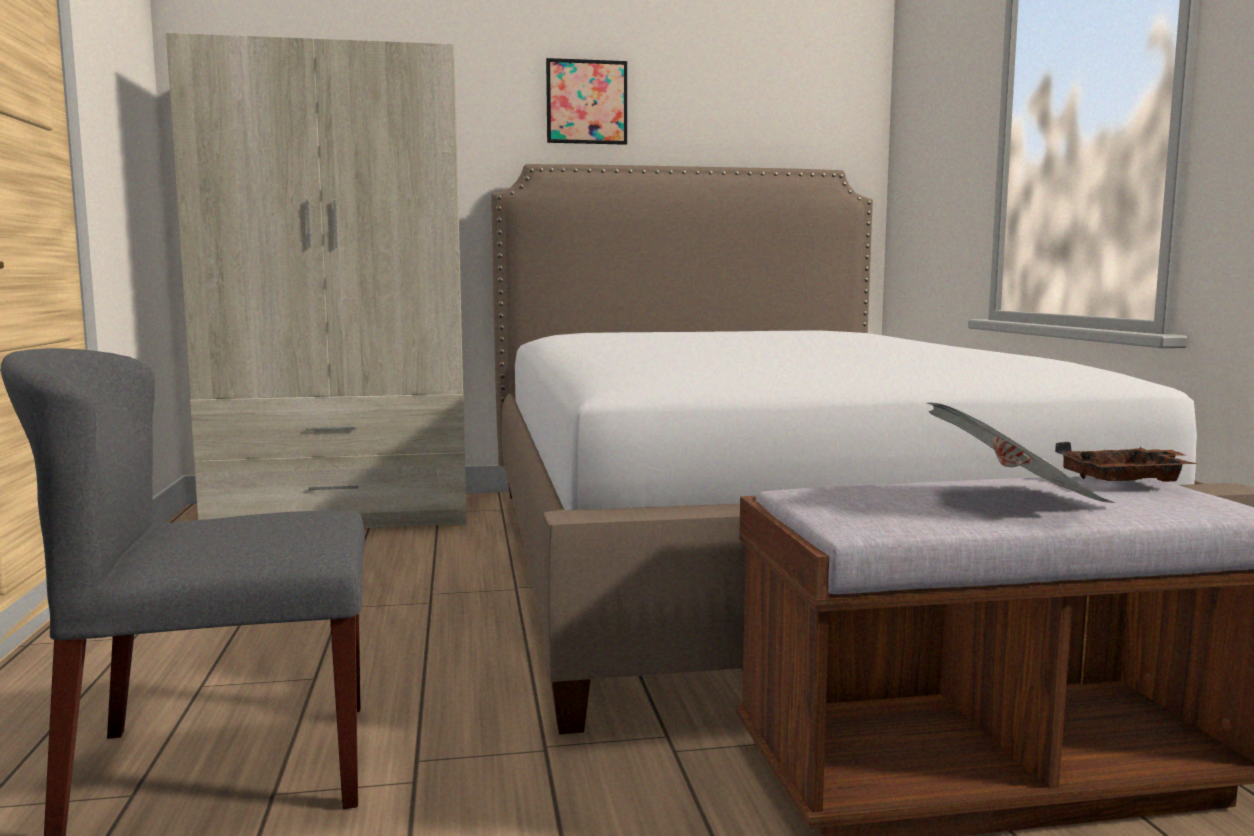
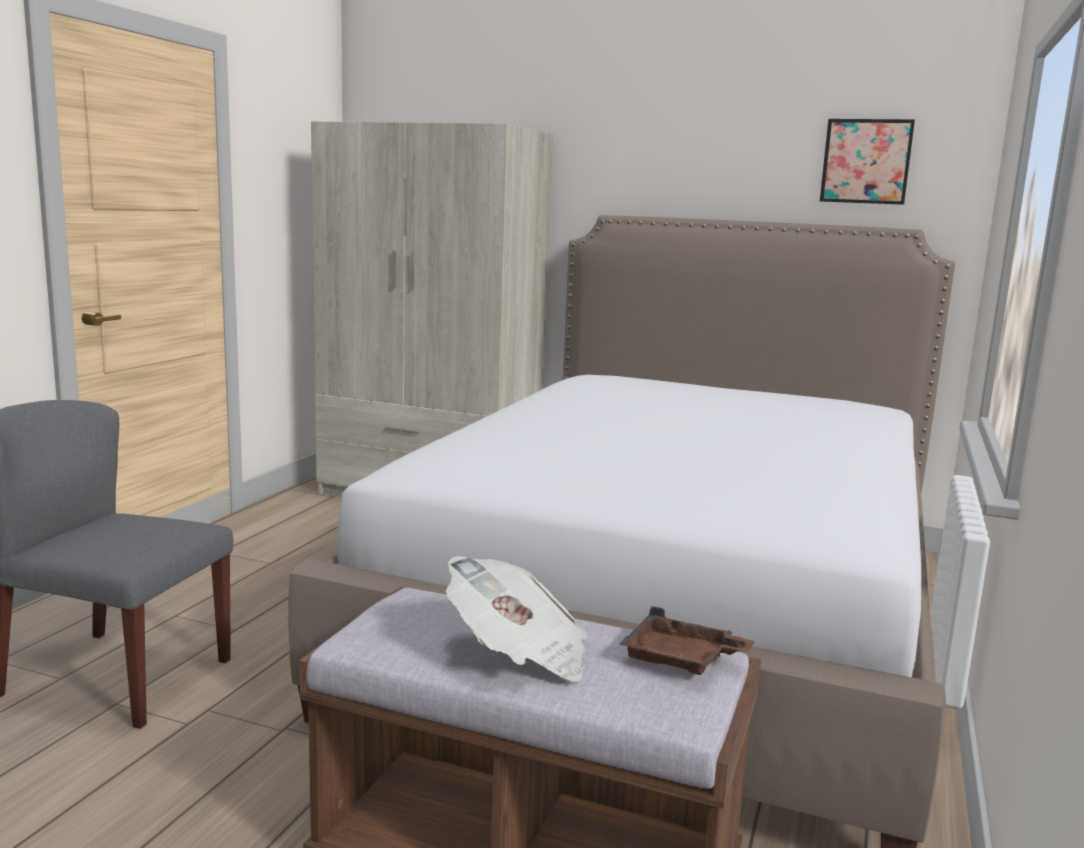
camera: 30 degrees right, 5 degrees up
(586, 102) = (666, 156): picture -> picture (866, 161)

